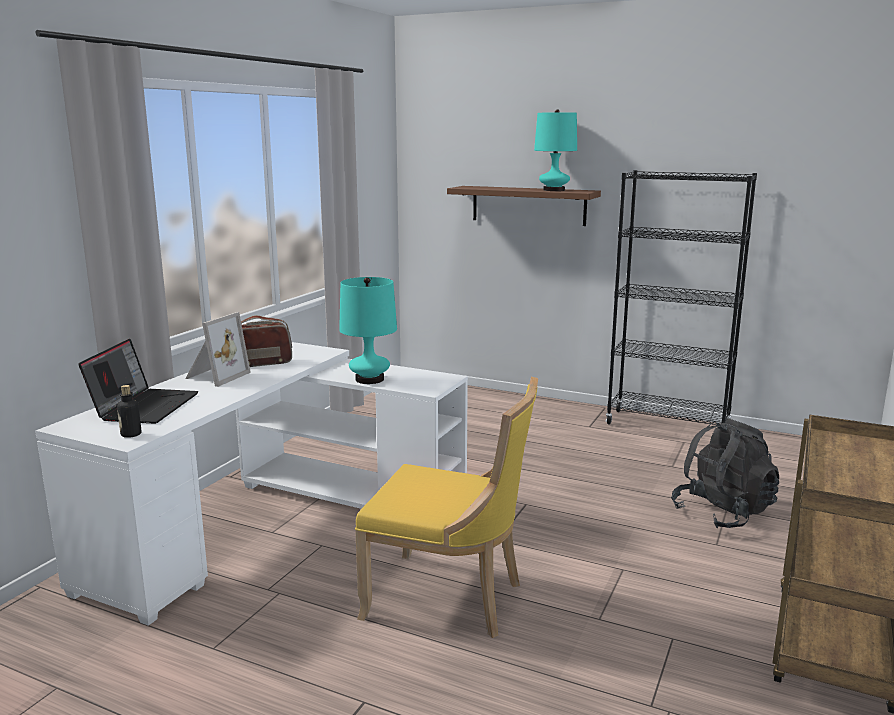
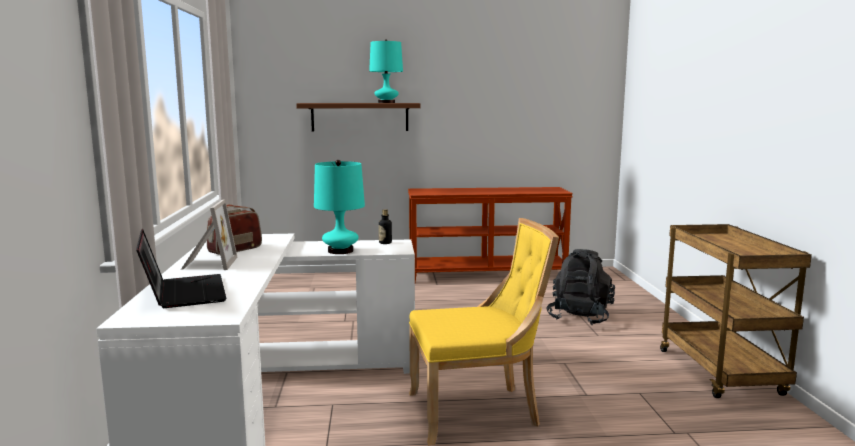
camera: 30 degrees left, 5 degrees down
(131, 434) = (215, 312): bottle -> bottle (385, 243)
(667, 426) = (487, 275): black bookcase -> brown console table

